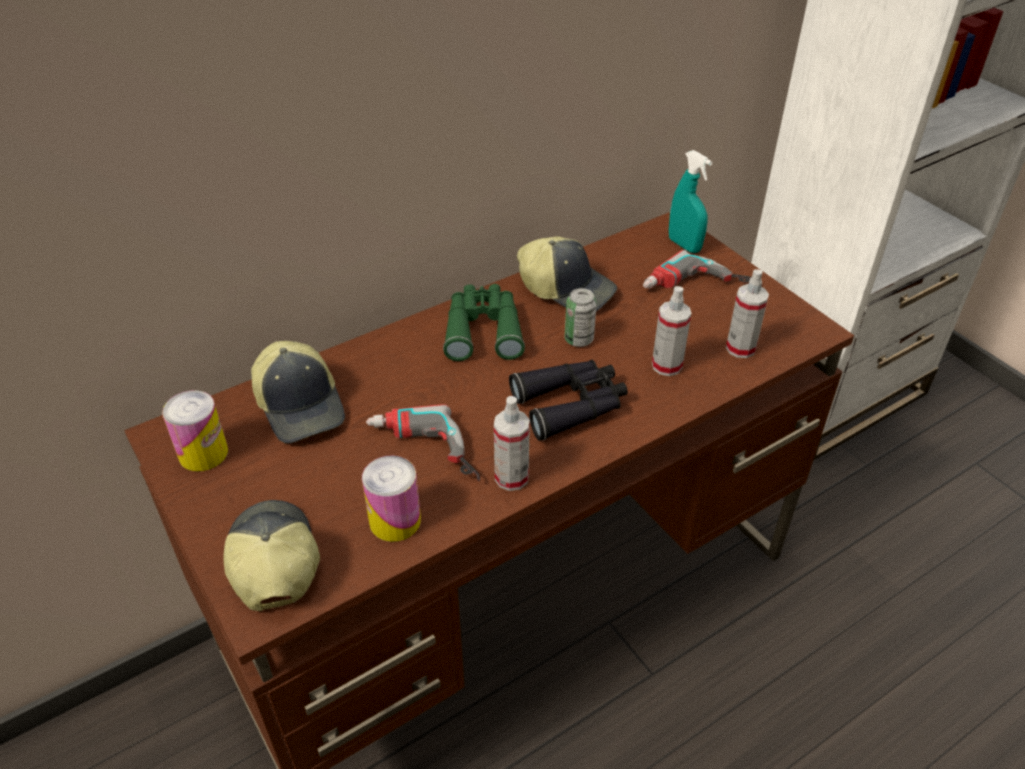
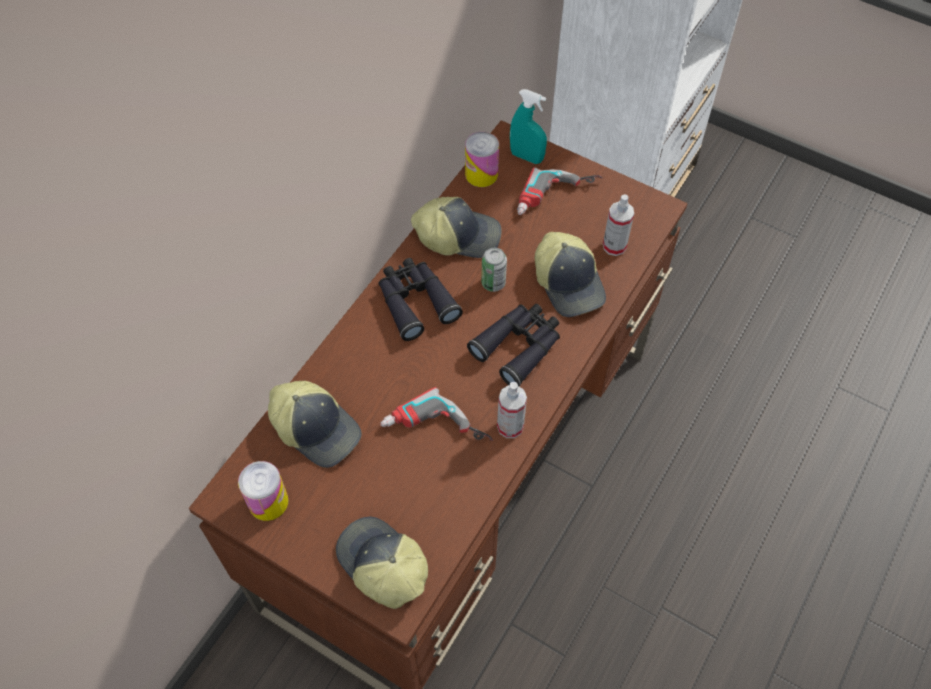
camera: 25 degrees left, 15 degrees up
(395, 520) = (448, 496): can -> can (481, 174)
(483, 330) = (415, 301): green binoculars -> black binoculars
(666, 365) = (569, 283): spray bottle -> cap

